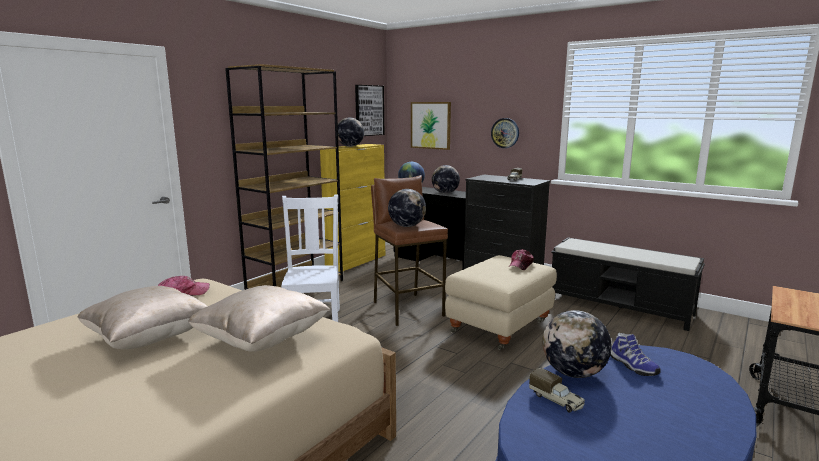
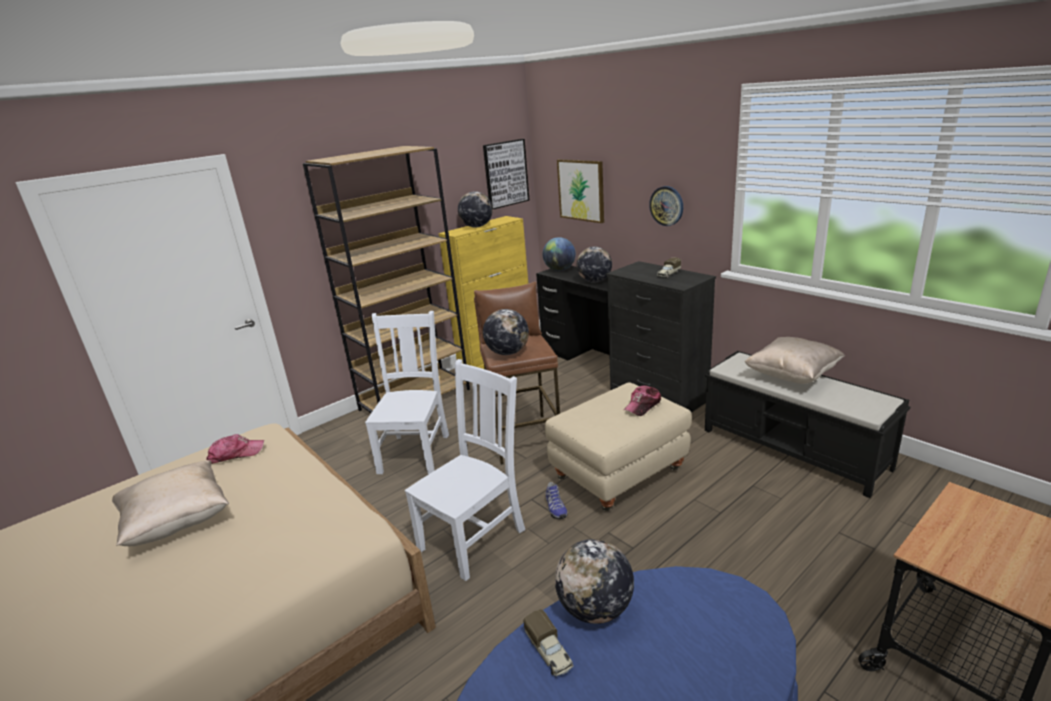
camera: 15 degrees right, 10 degrees up
(262, 341) = (269, 540): beige pillow -> beige pillow (792, 376)
(399, 373) = (474, 537): none -> white chair
(632, 366) = (674, 605): shoe -> shoe (555, 508)

